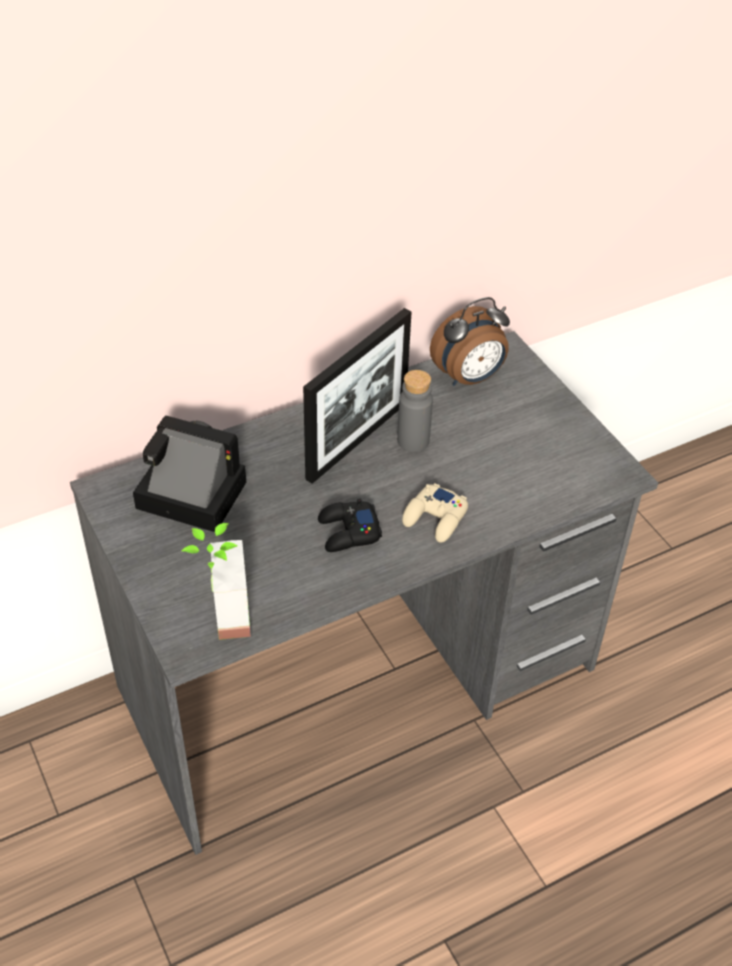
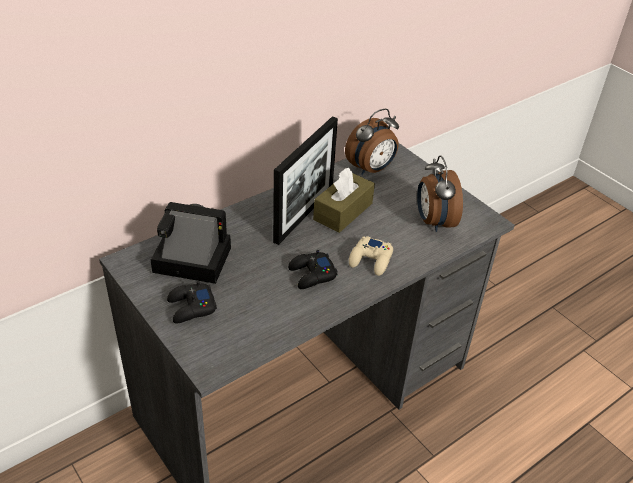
camera: 10 degrees left, 5 degrees down
(178, 563) = (191, 307): none -> black game controller
(219, 614) = (229, 340): potted plant -> none
(413, 441) = (343, 211): grey bottle -> brown tissue box
(539, 468) = (433, 221): none -> alarm clock

